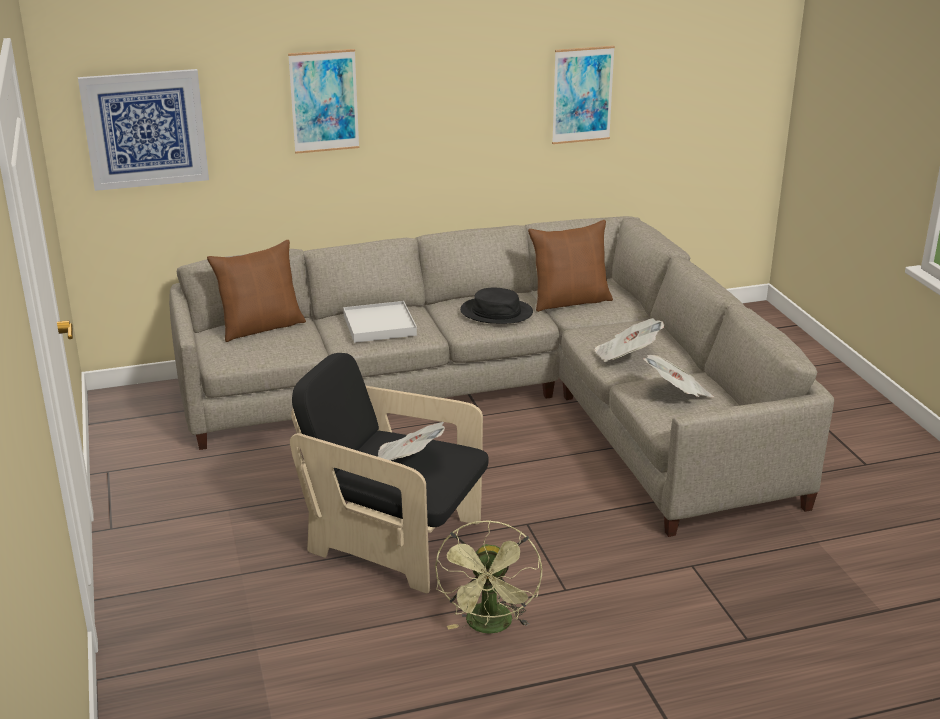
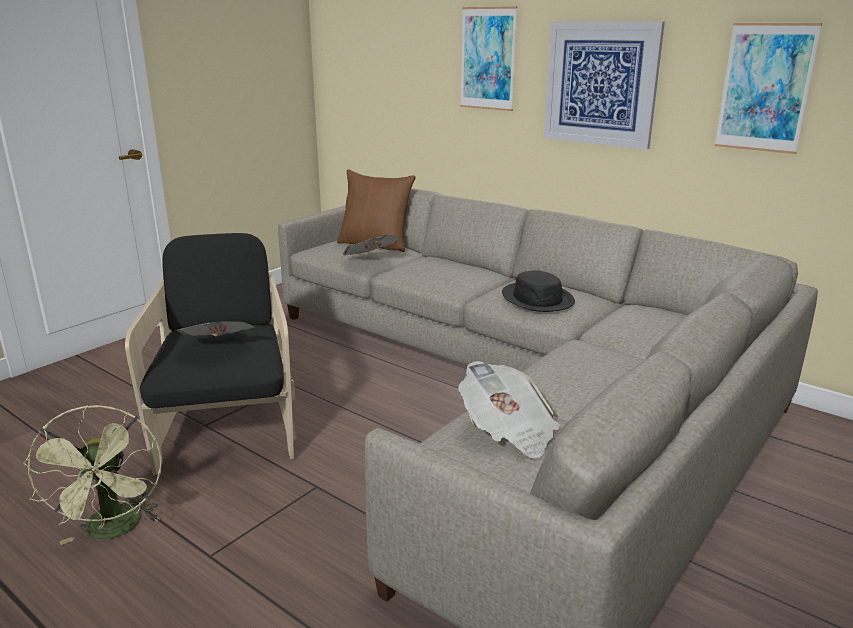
camera: 55 degrees right, 5 degrees down
(145, 129) = (365, 66): picture -> picture (600, 84)
(379, 325) = (436, 271): white tray -> none
(490, 627) = (114, 531): green fan -> green fan turned 75 degrees counterclockwise
(570, 301) = (628, 320): brown pillow -> none
(626, 356) = (559, 379): newspaper -> newspaper (370, 260)

